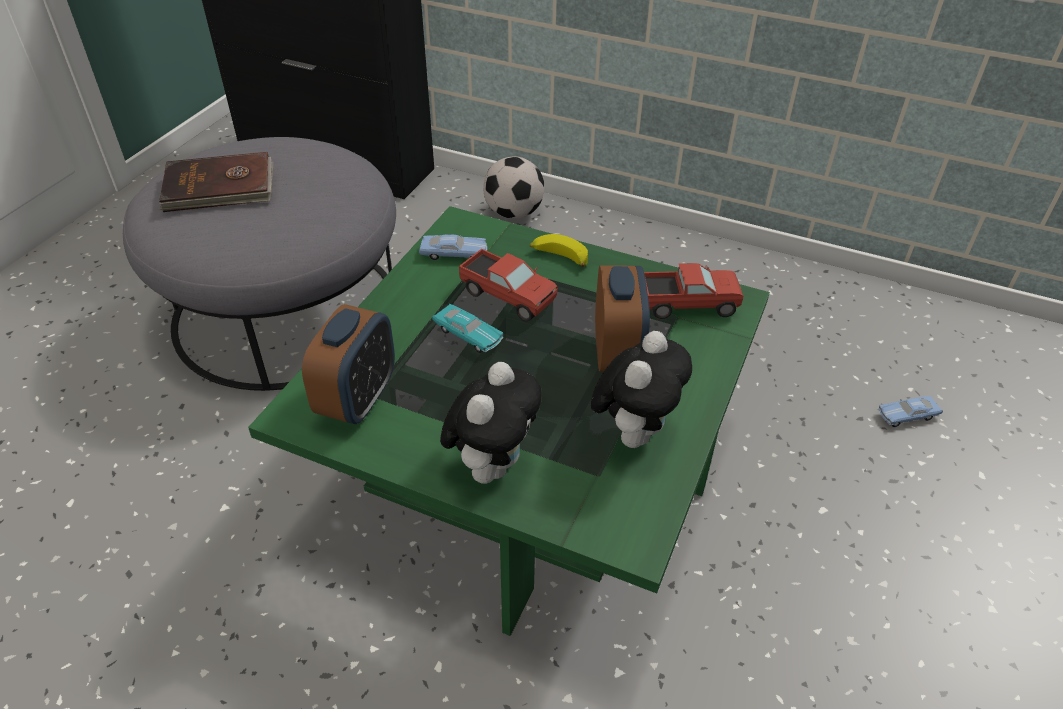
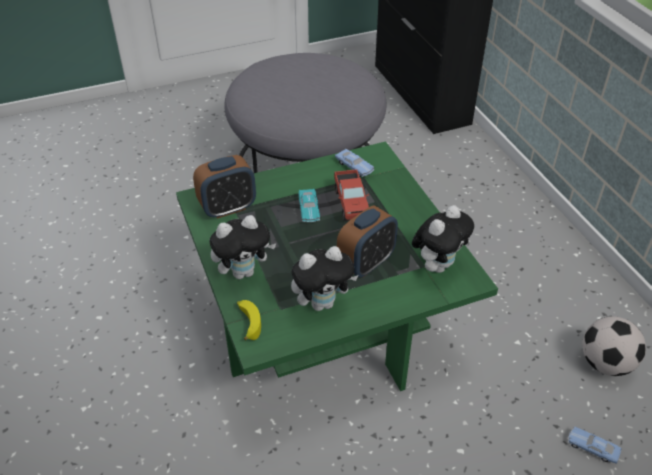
camera: 45 degrees right, 0 degrees up
(220, 187) = (289, 75): brown book -> none
(513, 213) = (488, 175): football -> football (605, 363)
(558, 257) = (404, 199): banana -> banana (248, 322)
(687, 305) = (438, 265): toy truck -> plush toy

